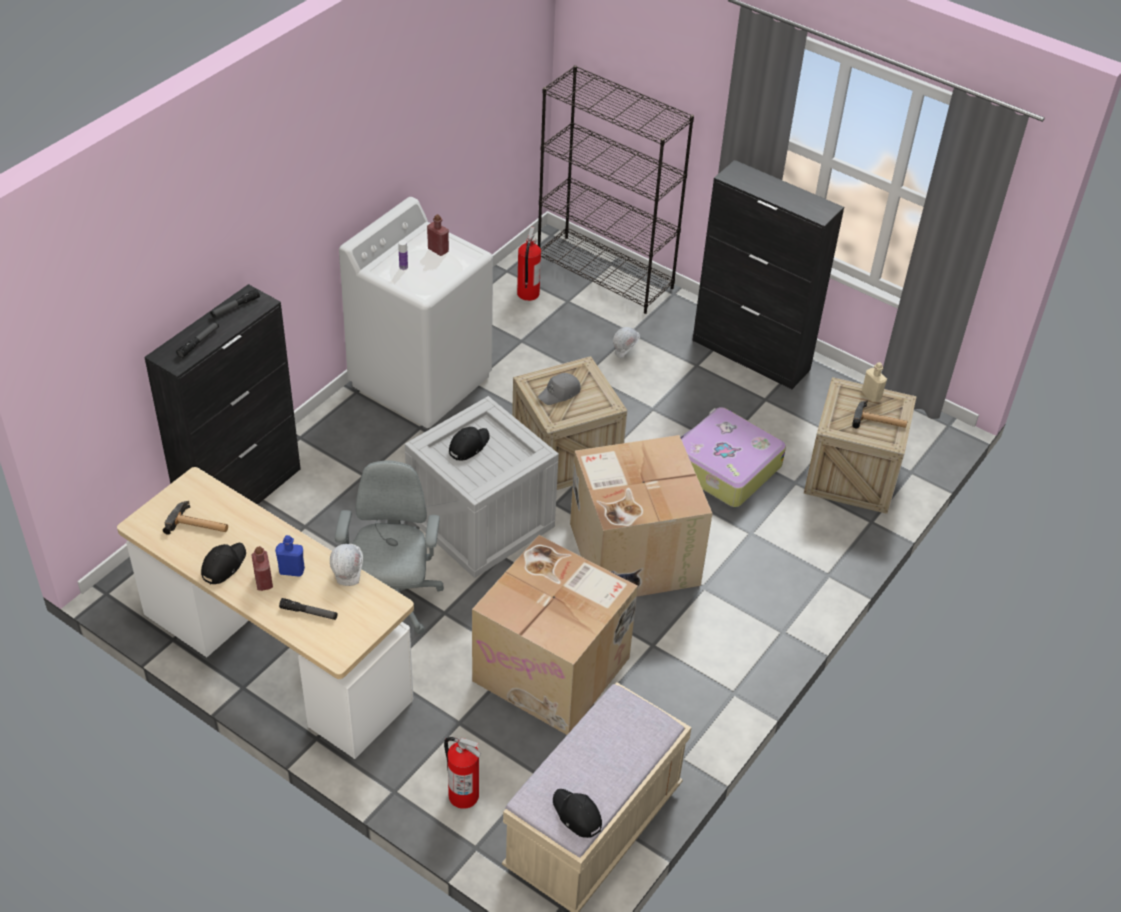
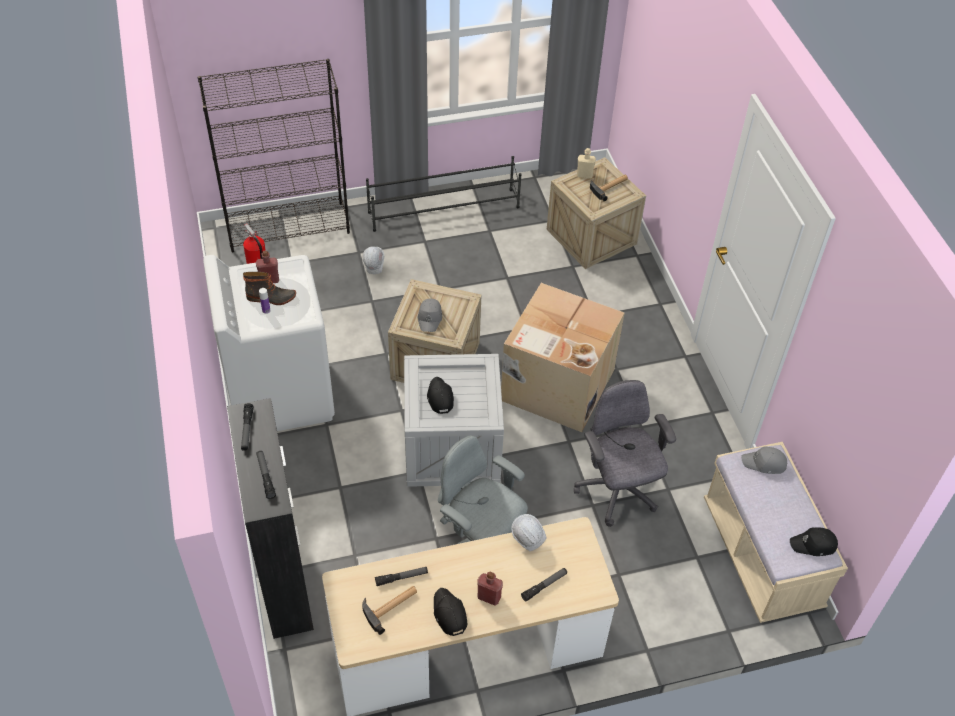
camera: 50 degrees left, 5 degrees up
(233, 515) = (401, 578): none -> flashlight
(292, 570) = (493, 572): blue bottle -> none
(420, 262) = (271, 298): none -> boot
(463, 795) = (680, 610): fire extinguisher -> none
(554, 669) = (617, 491): cardboard box -> grey office chair
(641, 723) = (764, 463): none -> grey cap
(724, 467) = (527, 290): suitcase -> none
(751, 355) = (444, 210): black cabinet -> black shoe rack

